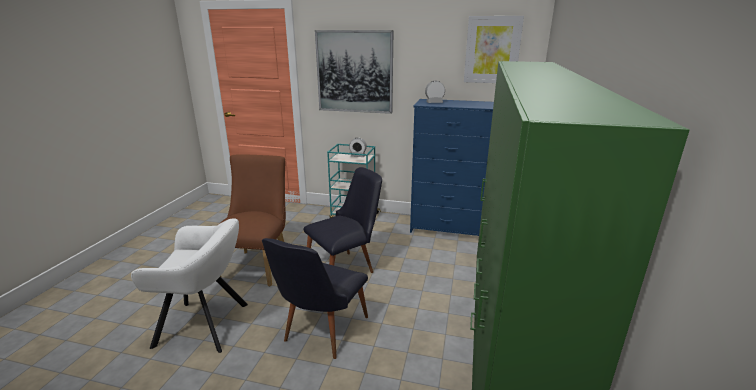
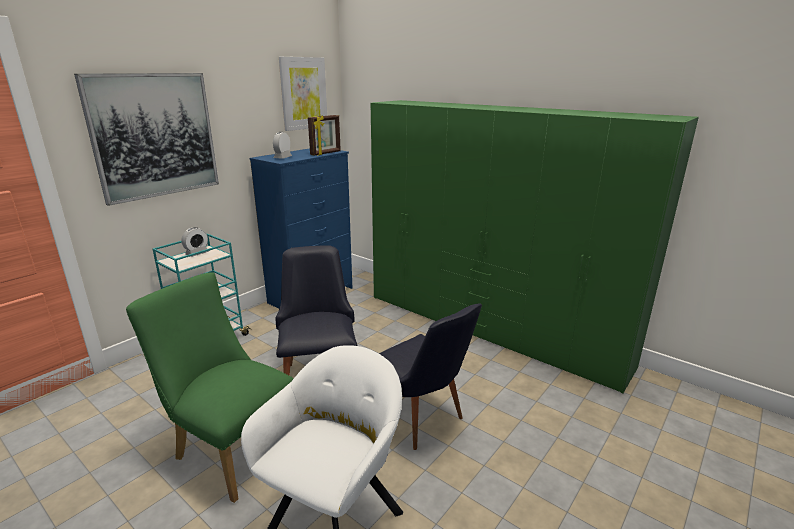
camera: 65 degrees left, 0 degrees up
(258, 265) = (231, 449): brown chair -> green chair
(472, 106) = (326, 153): none -> picture frame

